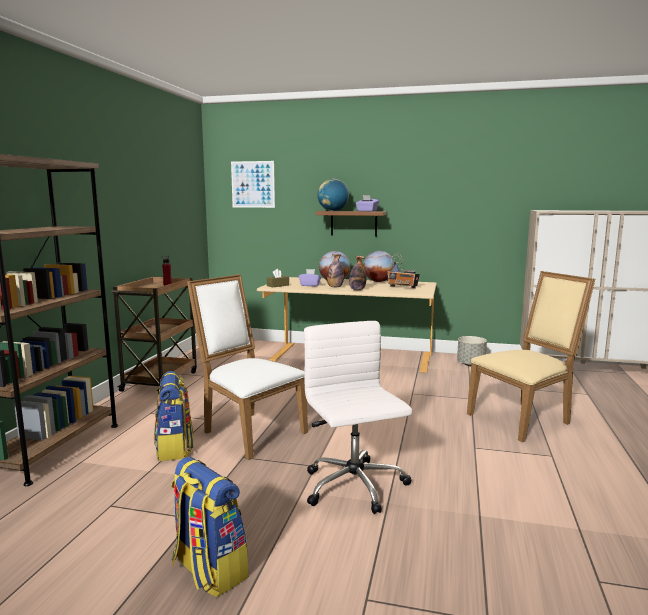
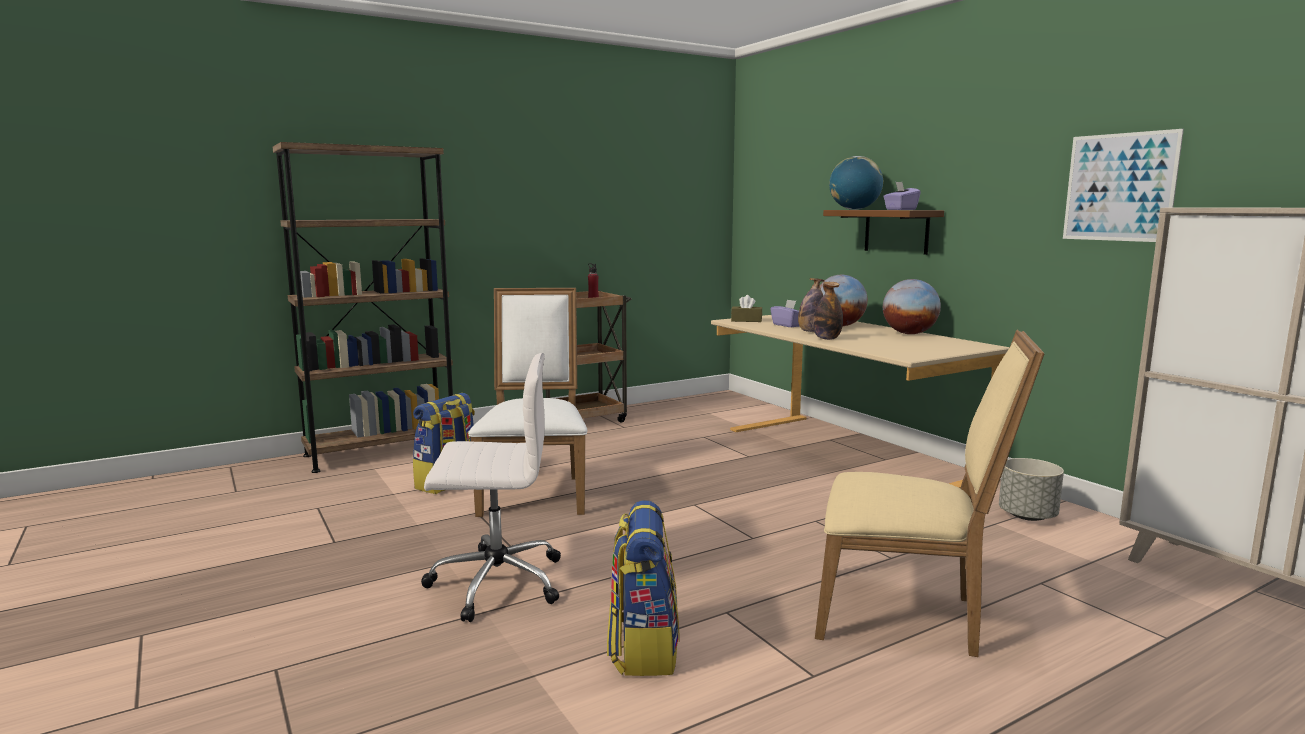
camera: 45 degrees right, 0 degrees up
(208, 571) = (256, 582): backpack -> backpack (643, 648)
(253, 184) = (779, 170): picture -> picture (1119, 187)
(355, 487) = (495, 582): white office chair -> white office chair turned 60 degrees clockwise
(403, 287) = (910, 346): radio -> none

